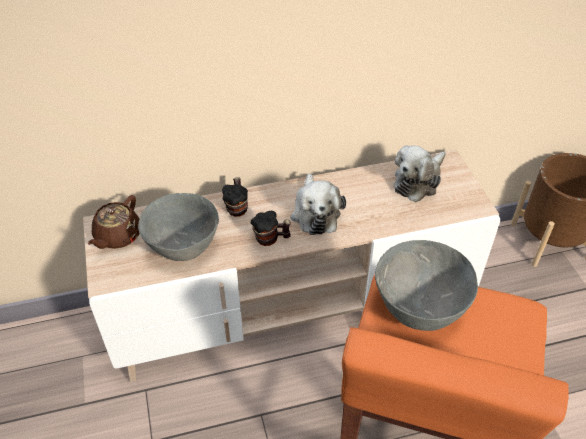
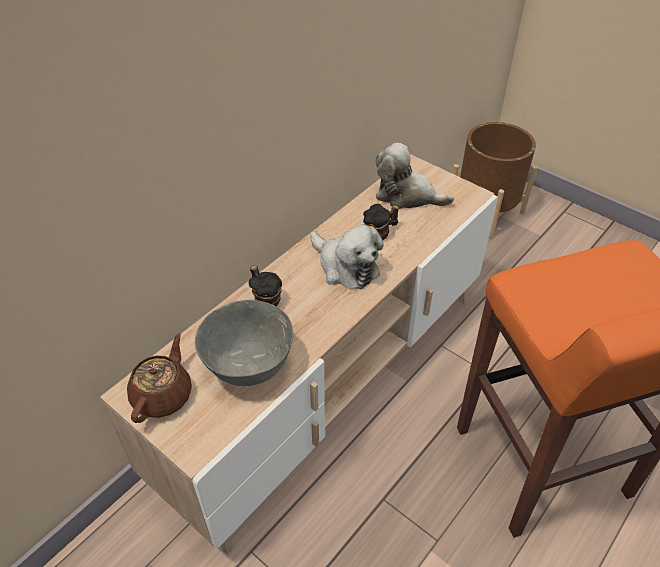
camera: 35 degrees left, 0 degrees up
(117, 236) = (163, 395): brown teapot -> brown teapot turned 150 degrees counterclockwise
(270, 239) = (327, 312): mug -> mug (380, 233)
(418, 181) = (407, 196): plush toy -> plush toy turned 105 degrees clockwise
(419, 310) = (563, 295): grey bowl -> none

